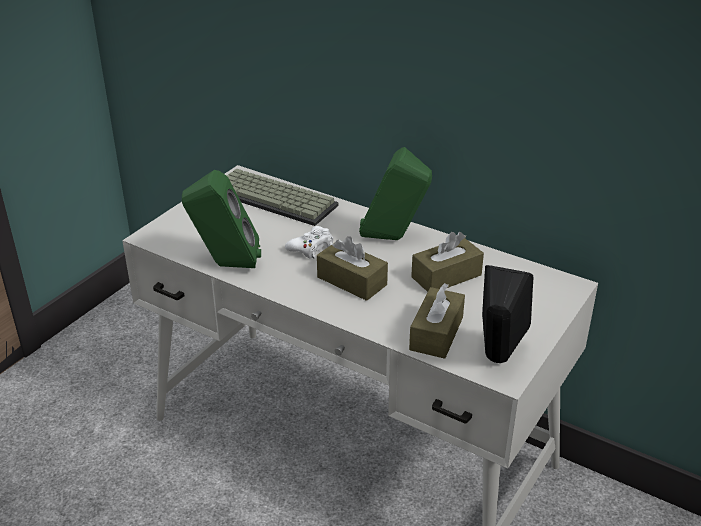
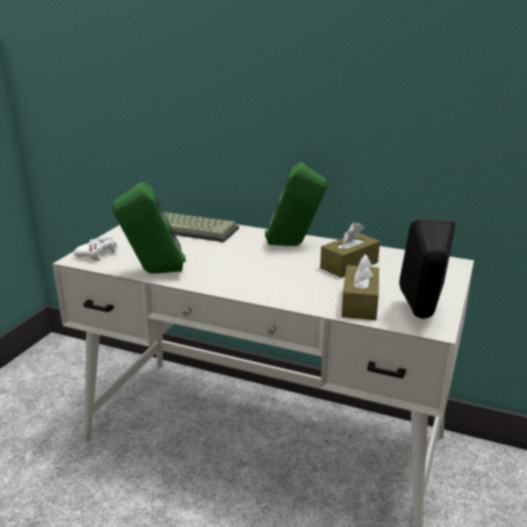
camera: 10 degrees left, 10 degrees down
(311, 248) = (226, 256): white game controller -> white game controller (98, 254)
(352, 281) = (270, 274): brown tissue box -> none

